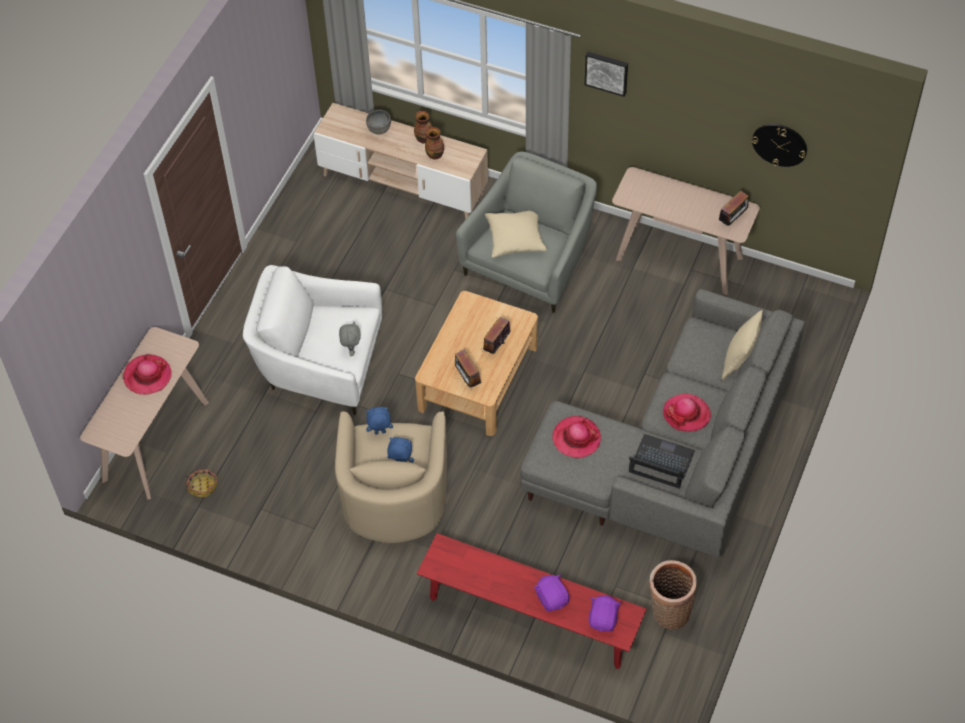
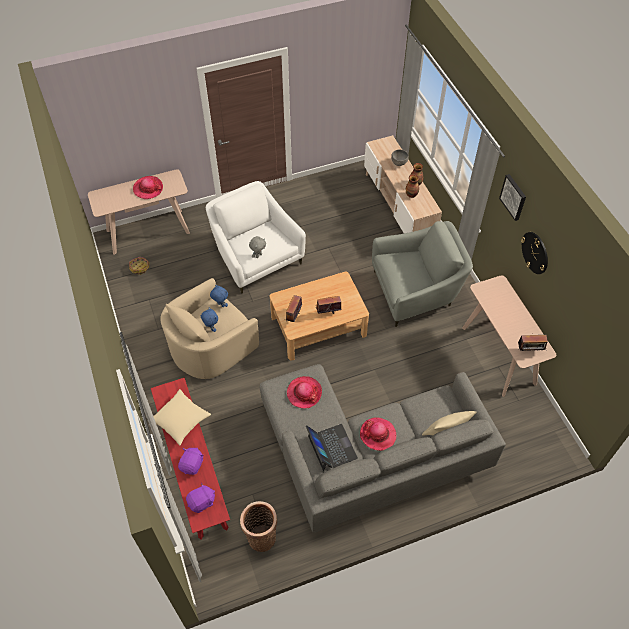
camera: 45 degrees right, 0 degrees up
(515, 238) = (404, 267): beige pillow -> beige pillow (181, 420)
(779, 144) = (584, 319): wall clock -> wall clock (535, 252)

